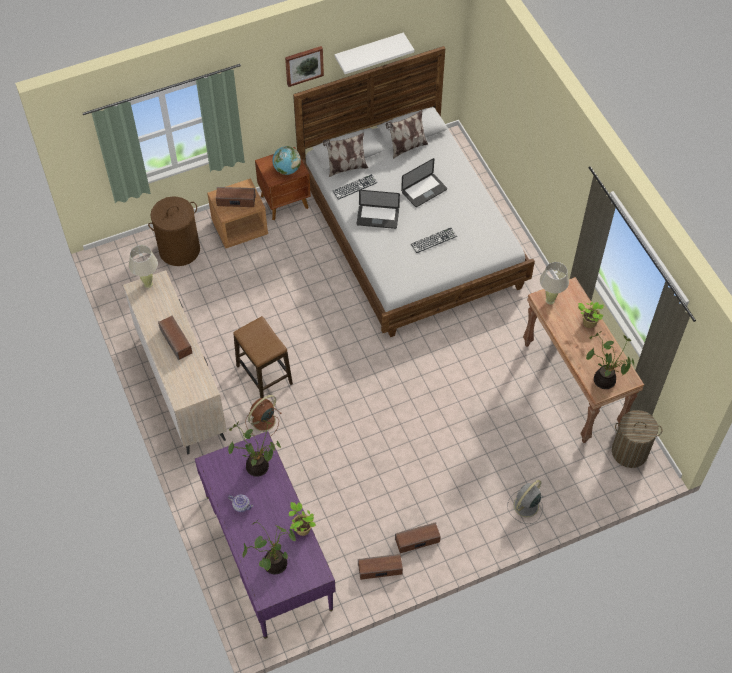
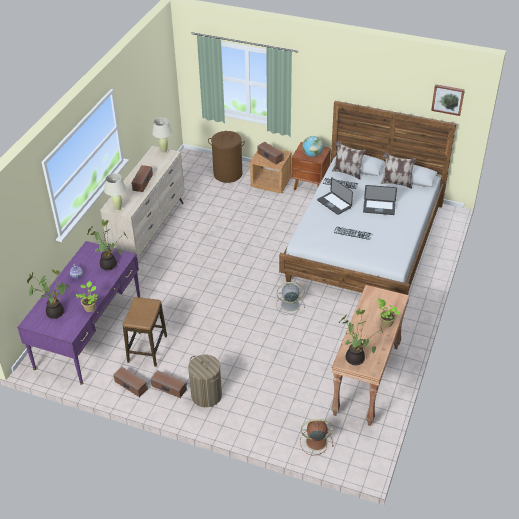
camera: 45 degrees right, 15 degrees down
(262, 421) = (166, 273): brown fan -> brown fan (315, 442)
(264, 375) = (195, 253): stool -> stool (147, 349)
(304, 65) = (347, 82): picture -> picture (448, 99)
(369, 51) = (398, 97): white shelf -> none
(525, 506) = (252, 420): grey fan -> grey fan (289, 305)
(550, 300) = (375, 296): beige table lamp -> beige table lamp (118, 209)
(629, 452) = (358, 442): laundry basket -> laundry basket (206, 395)

